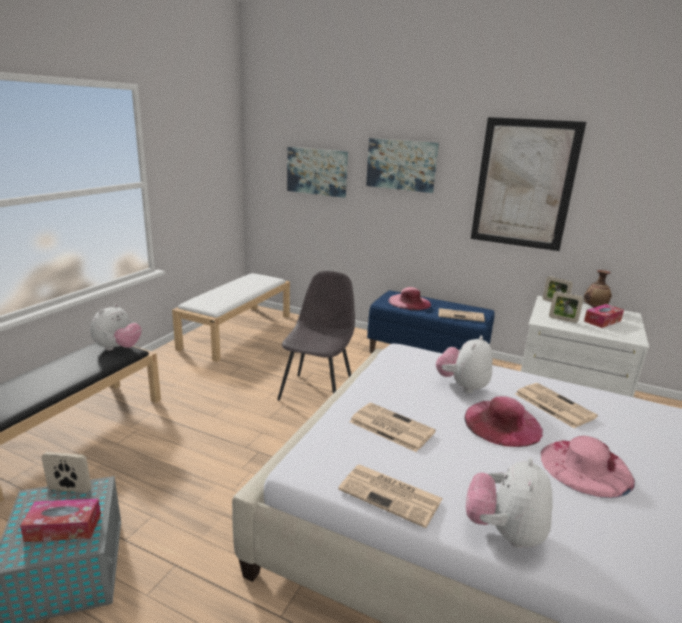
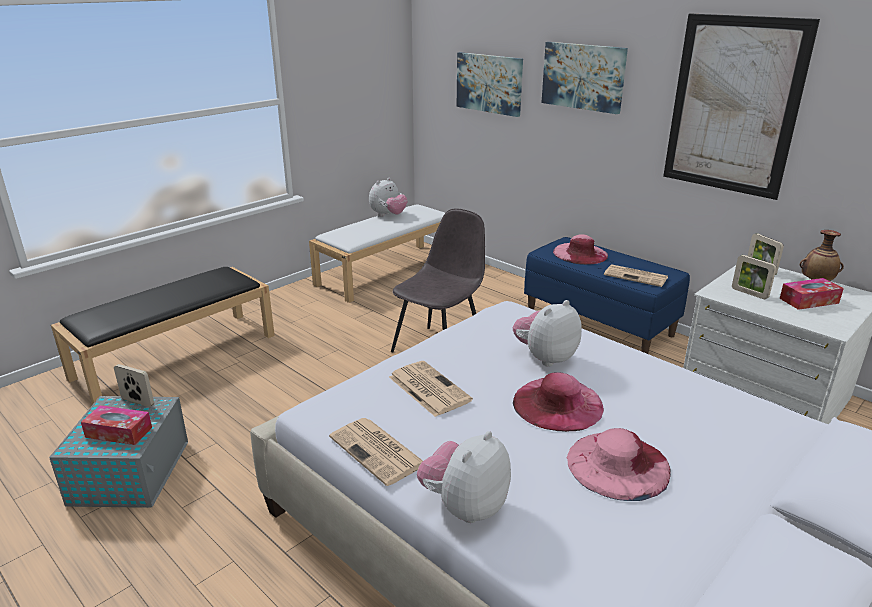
camera: 20 degrees right, 5 degrees up
(118, 348) = (232, 277): plush toy -> plush toy (388, 215)
(553, 405) = (642, 394): newspaper -> none

